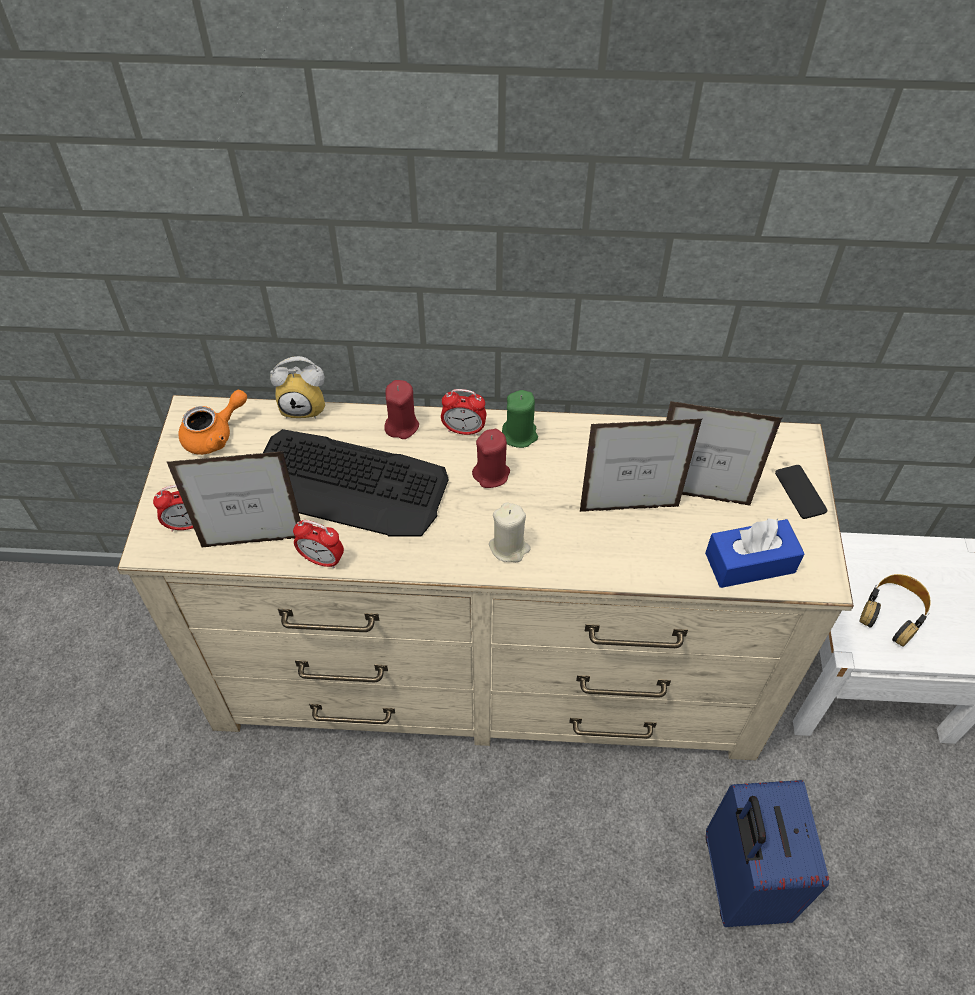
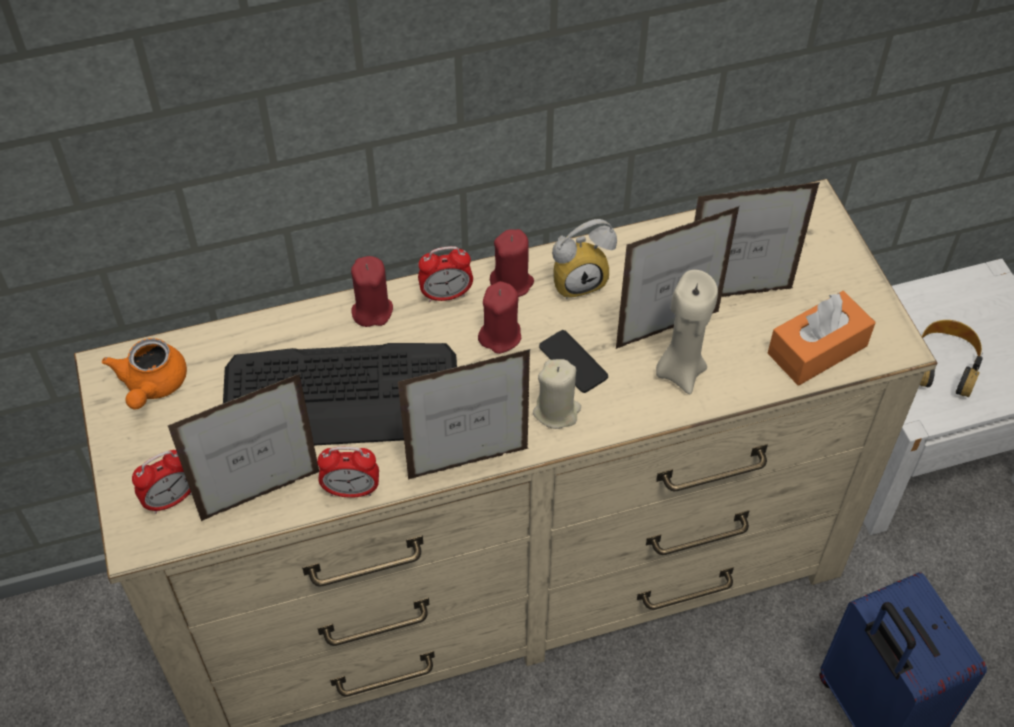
camera: 20 degrees left, 0 degrees up
(215, 435) = (152, 386): orange teapot -> orange teapot turned 150 degrees clockwise
(305, 405) = (246, 319): alarm clock -> alarm clock (579, 279)
(421, 567) = (468, 463): none -> picture frame
(520, 435) = (512, 282): green candle -> red candle
(624, 545) = (680, 371): none -> beige candle
(750, 563) = (817, 349): blue tissue box -> orange tissue box
(800, 492) = (837, 258): phone -> phone (573, 362)

